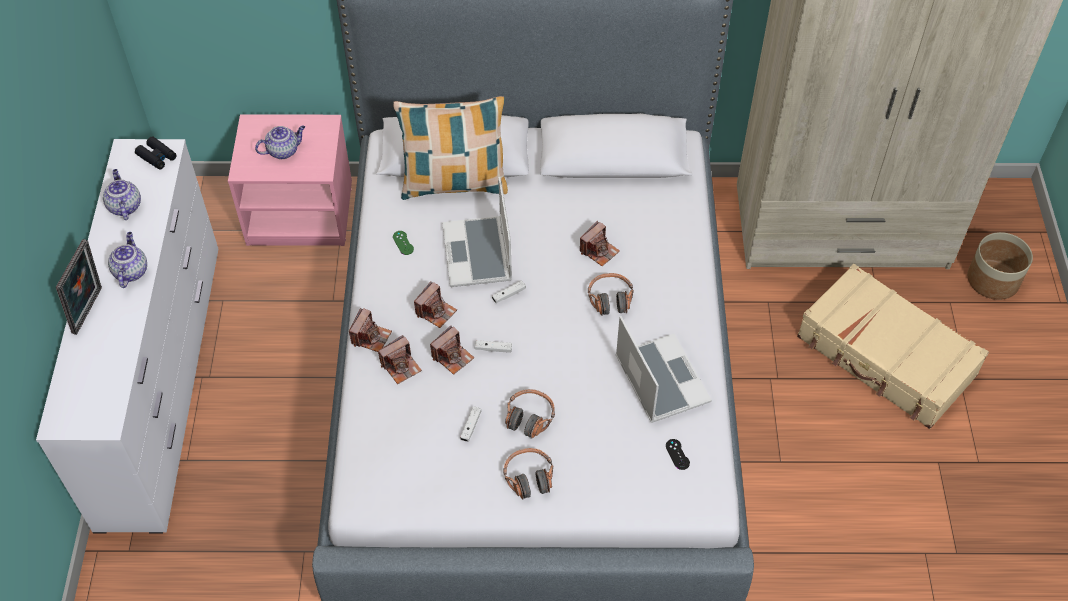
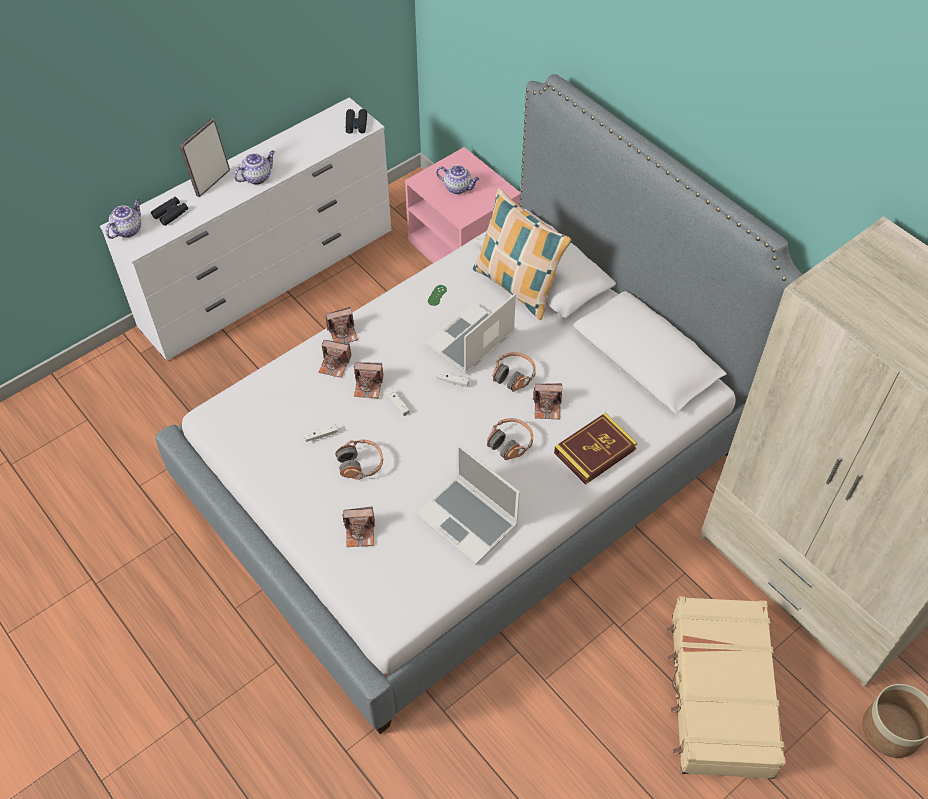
camera: 50 degrees right, 0 degrees up
(90, 311) = (211, 181): picture frame -> picture frame turned 150 degrees clockwise
(94, 369) = (171, 214): none -> black binoculars
(124, 206) = (303, 139): teapot -> teapot (128, 229)
(436, 312) = (397, 352): camera -> camera (360, 532)
(529, 477) = (311, 497): headphones -> headphones (513, 376)
(660, 379) = (469, 521): laptop -> laptop turned 105 degrees clockwise
(671, 251) = (595, 451): none -> book
(677, 454) = (412, 575): black game controller -> none

